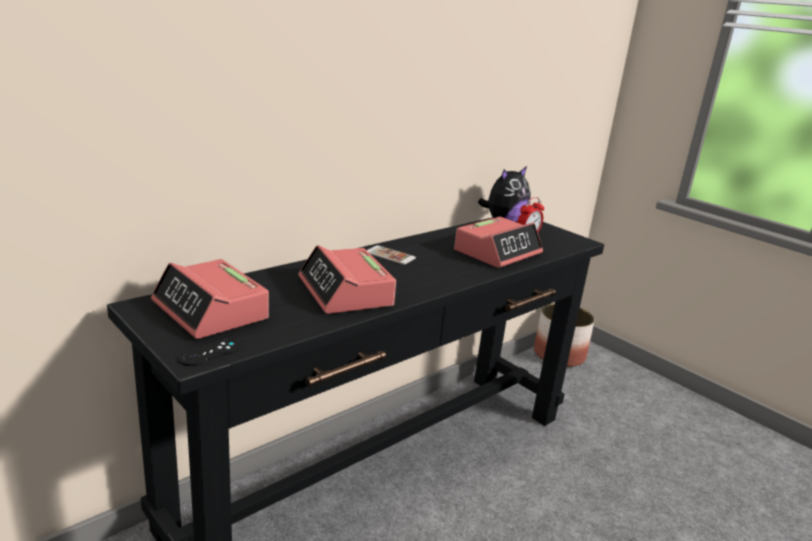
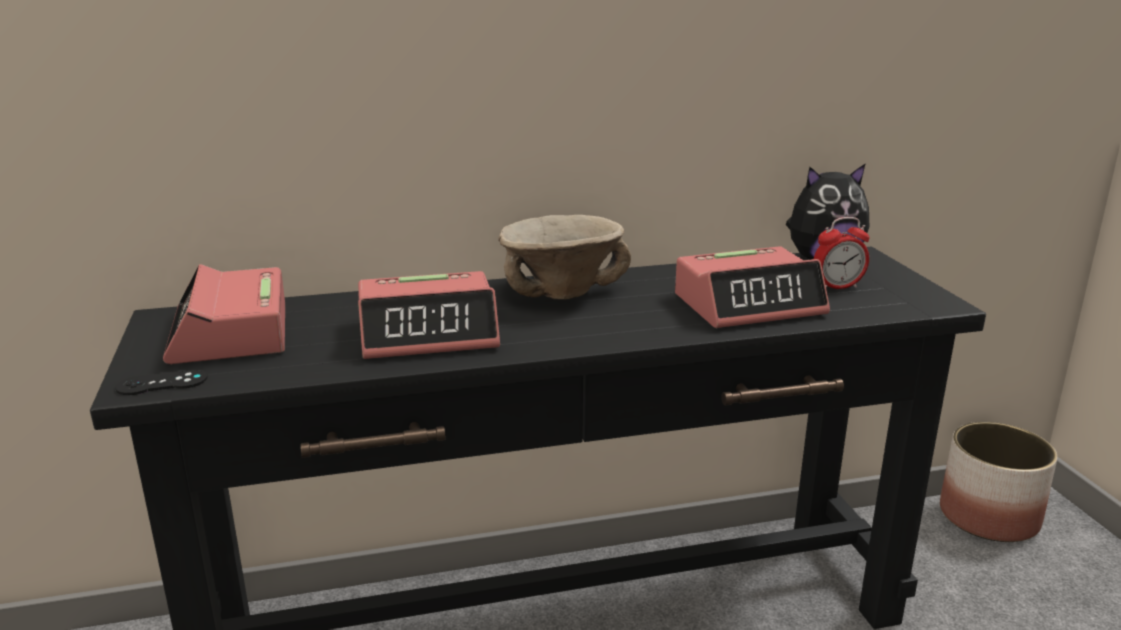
camera: 30 degrees right, 0 degrees up
(345, 292) = (429, 333): alarm clock -> alarm clock turned 105 degrees counterclockwise
(390, 255) = (561, 291): phone -> beige bowl

